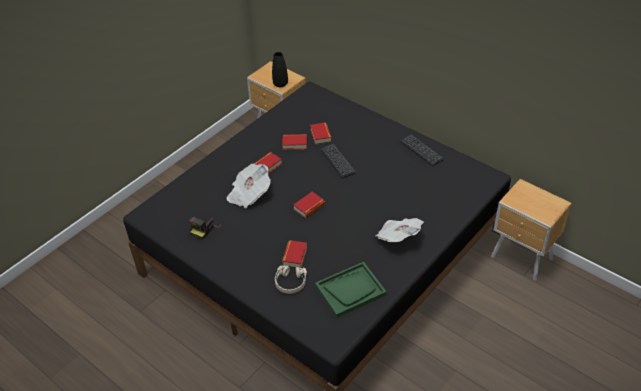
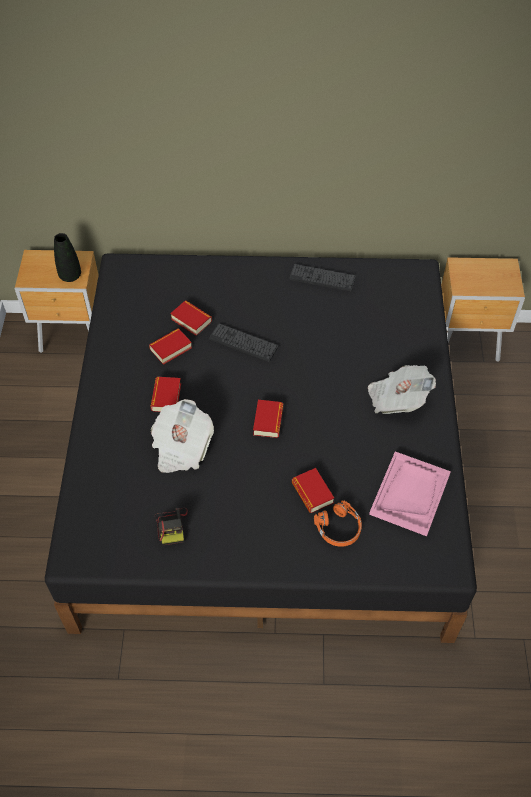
camera: 40 degrees left, 10 degrees up
(290, 283) = (339, 528): beige headphones -> orange headphones
(350, 290) = (409, 494): green tray -> pink tray

